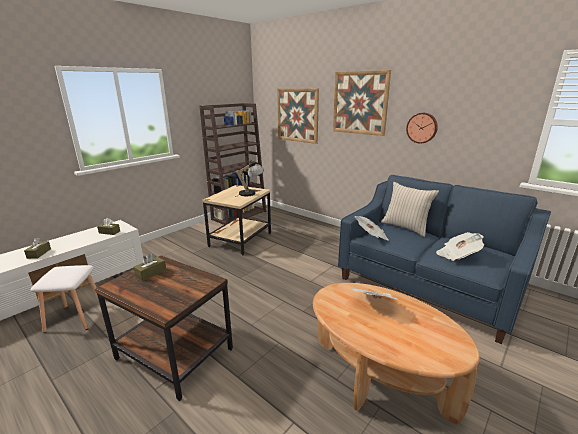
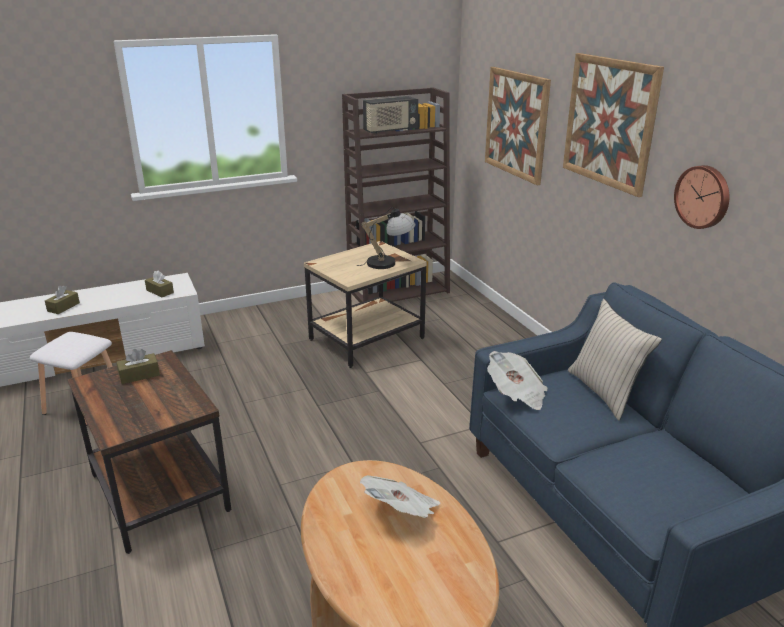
camera: 25 degrees right, 5 degrees up
(228, 125) = (390, 130): none -> radio
(457, 255) = (635, 474): newspaper -> none

